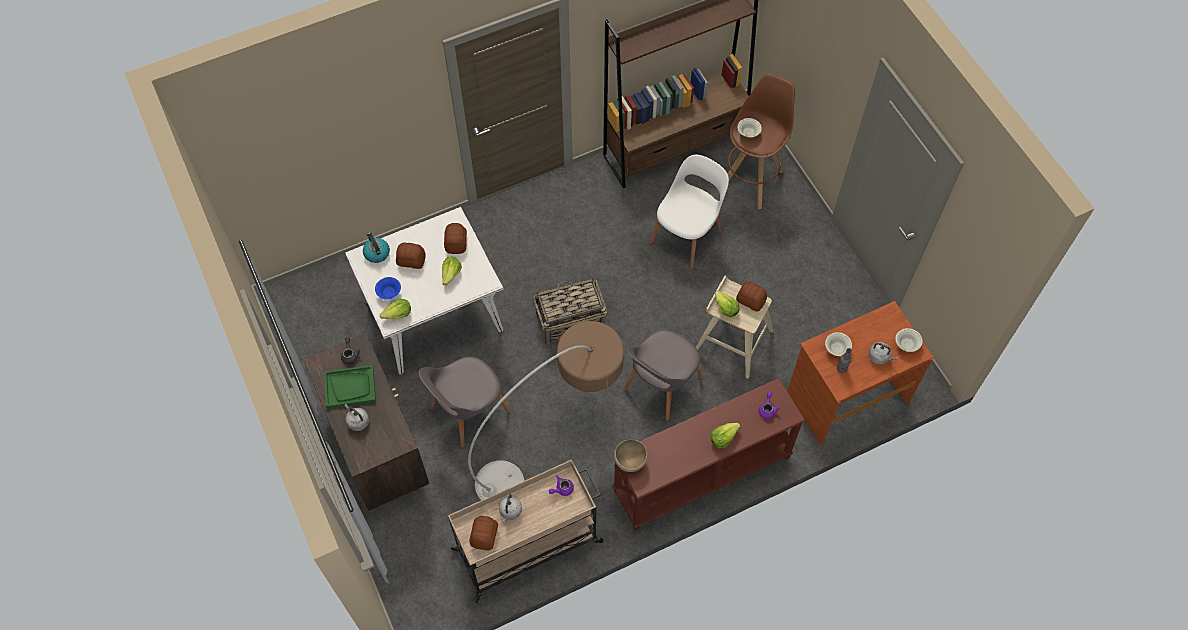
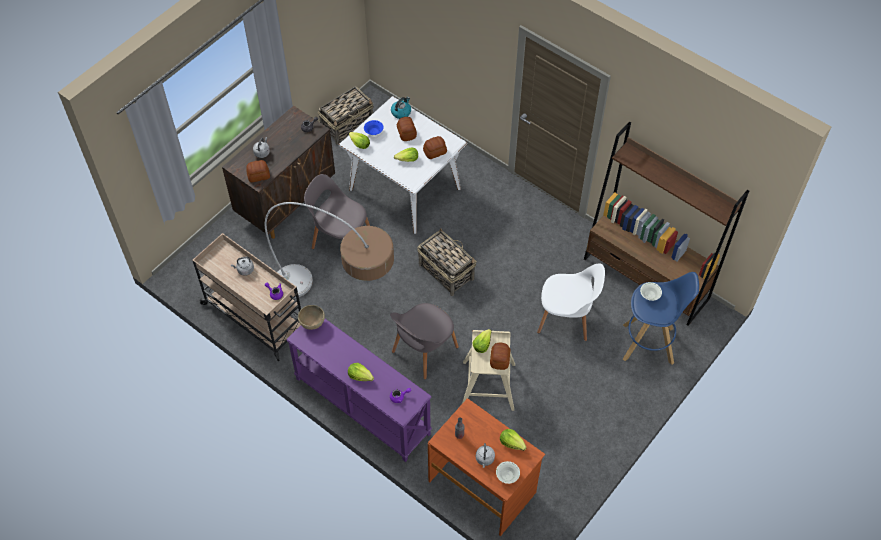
camera: 65 degrees right, 5 degrees down
(302, 338) = (347, 125): none -> basket
(350, 387) = (285, 138): green tray -> none
(484, 536) = (220, 262): bread -> bread (258, 175)
(661, 385) = (423, 351): grey chair -> grey chair turned 60 degrees counterclockwise
(702, 475) = (361, 406): brown console table -> purple console table
(751, 179) = (649, 344): brown stool -> blue stool
(836, 348) = (476, 425): white bowl -> none
(870, 324) = (512, 443): none -> lettuce

